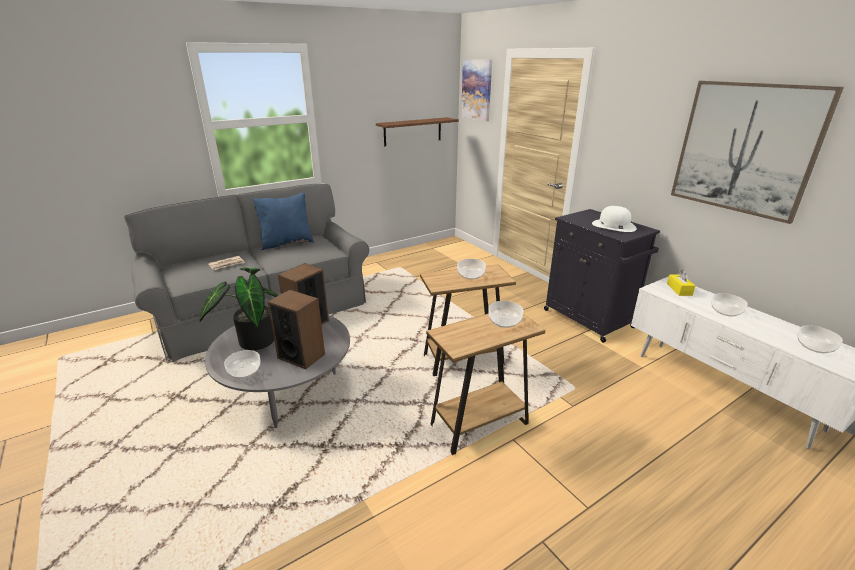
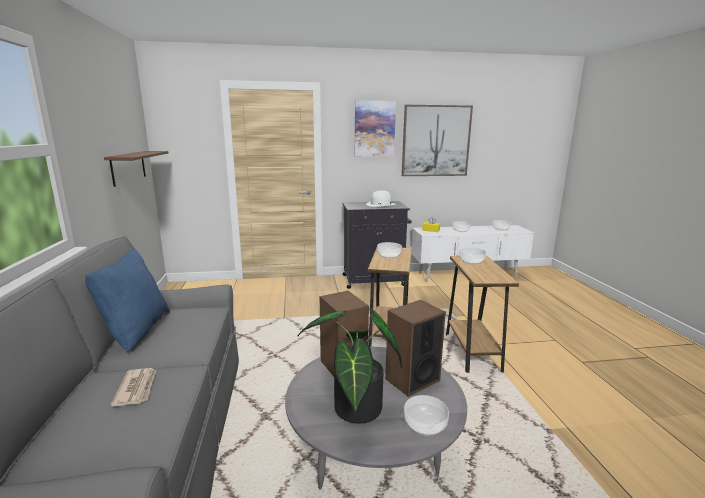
camera: 65 degrees left, 10 degrees down
(477, 90) = (179, 120): picture -> picture (374, 129)

